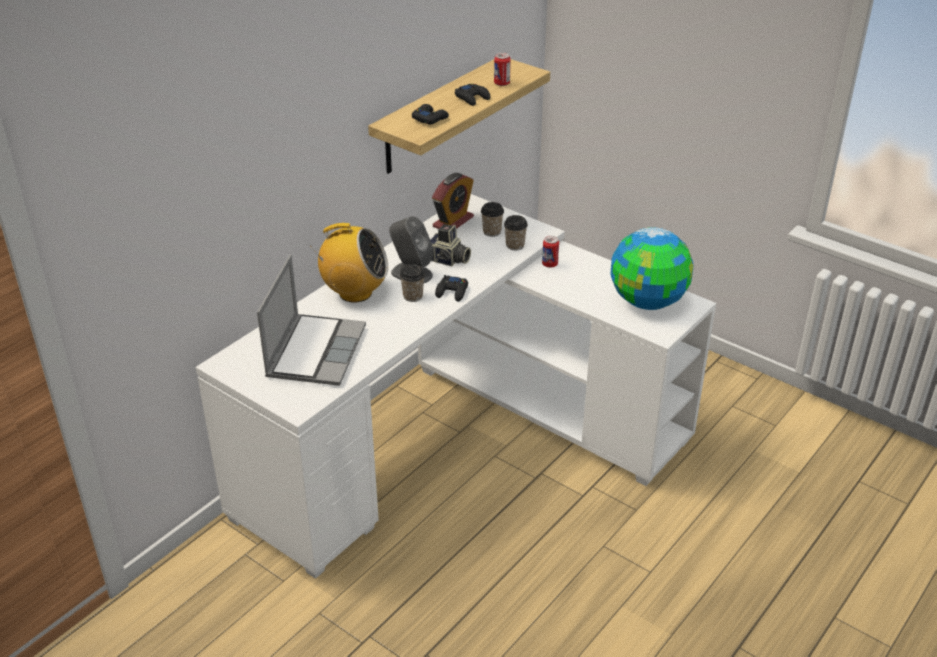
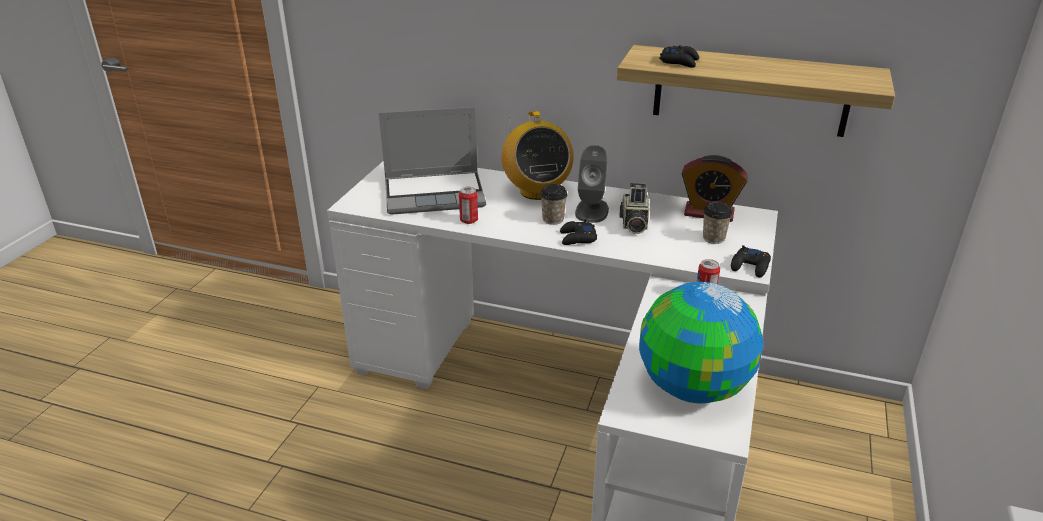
camera: 70 degrees right, 5 degrees down
(472, 98) = (755, 71): black game controller -> black game controller (750, 266)
(501, 83) = (815, 78): can -> can (469, 220)
(515, 245) = (701, 257): cup -> none

